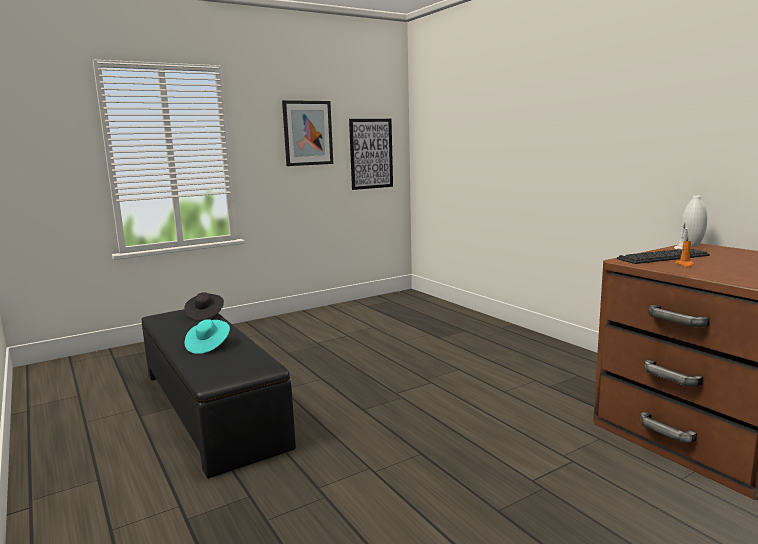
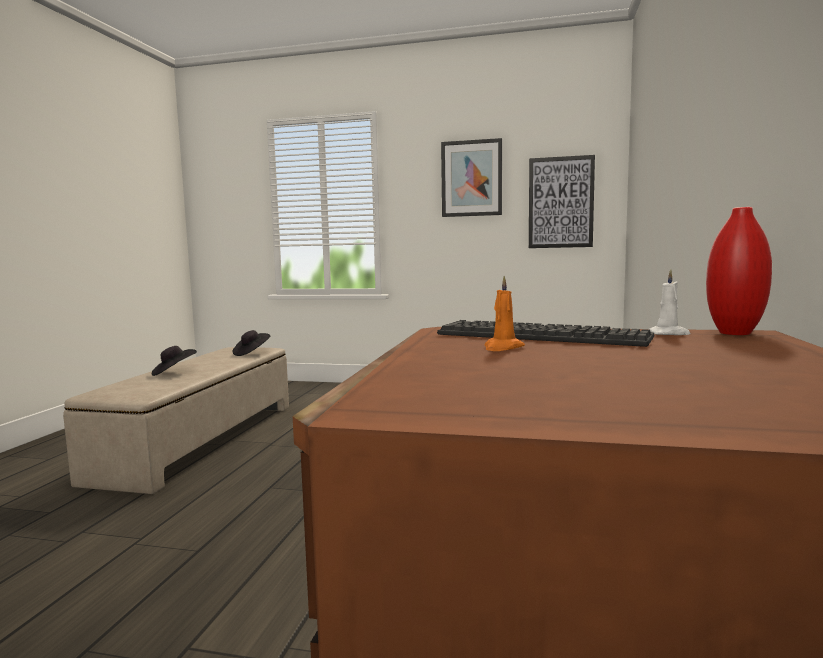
camera: 45 degrees right, 5 degrees down
(208, 346) = (174, 372): turquoise hat -> black hat
(212, 407) = (201, 440): black bench -> beige bench
(691, 245) = (734, 333): white vase -> red vase

